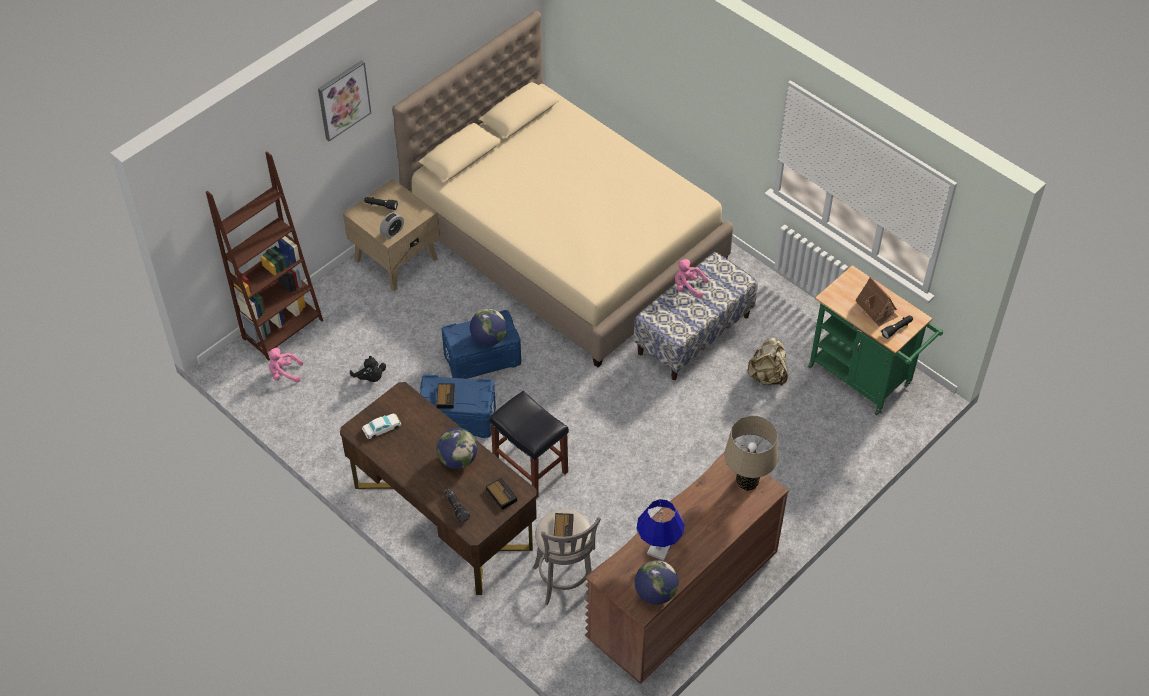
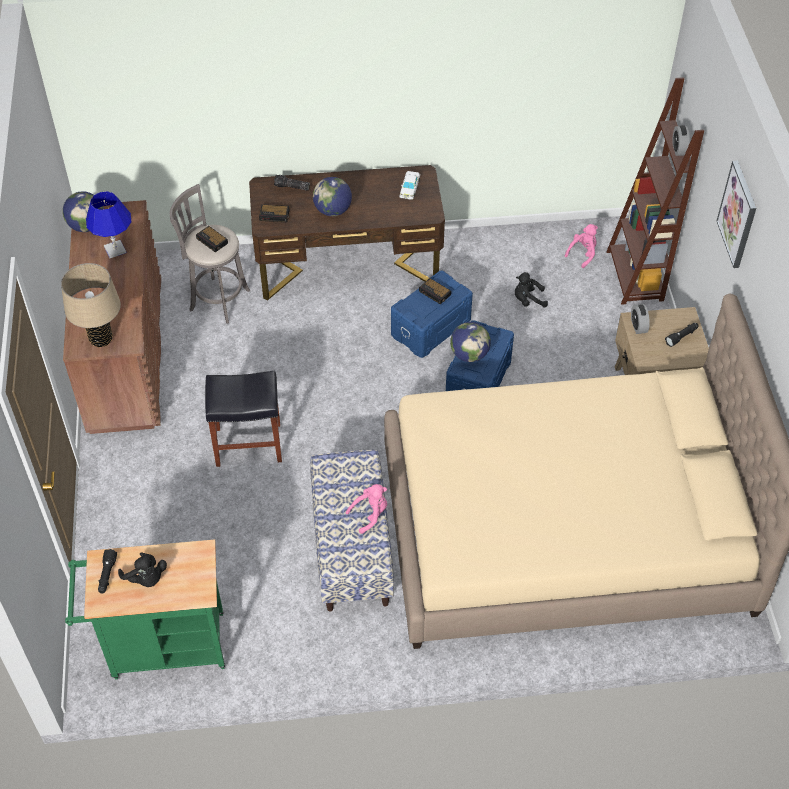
camera: 130 degrees right, 0 degrees up
(253, 206) = (679, 149): none -> alarm clock
(531, 468) = (334, 342): black stool -> black stool (247, 445)
(767, 376) = (248, 570): beige backpack -> none
(876, 309) = (146, 578): toy house -> black plush toy

